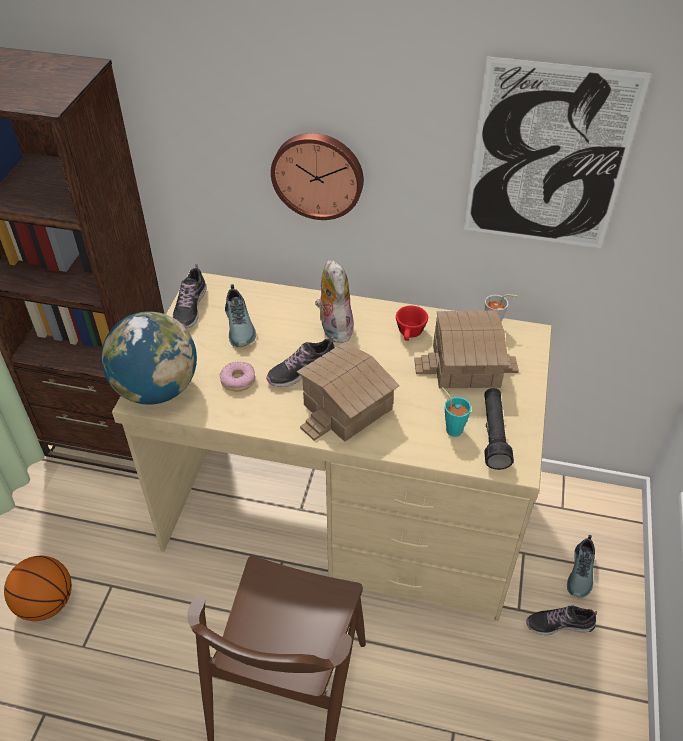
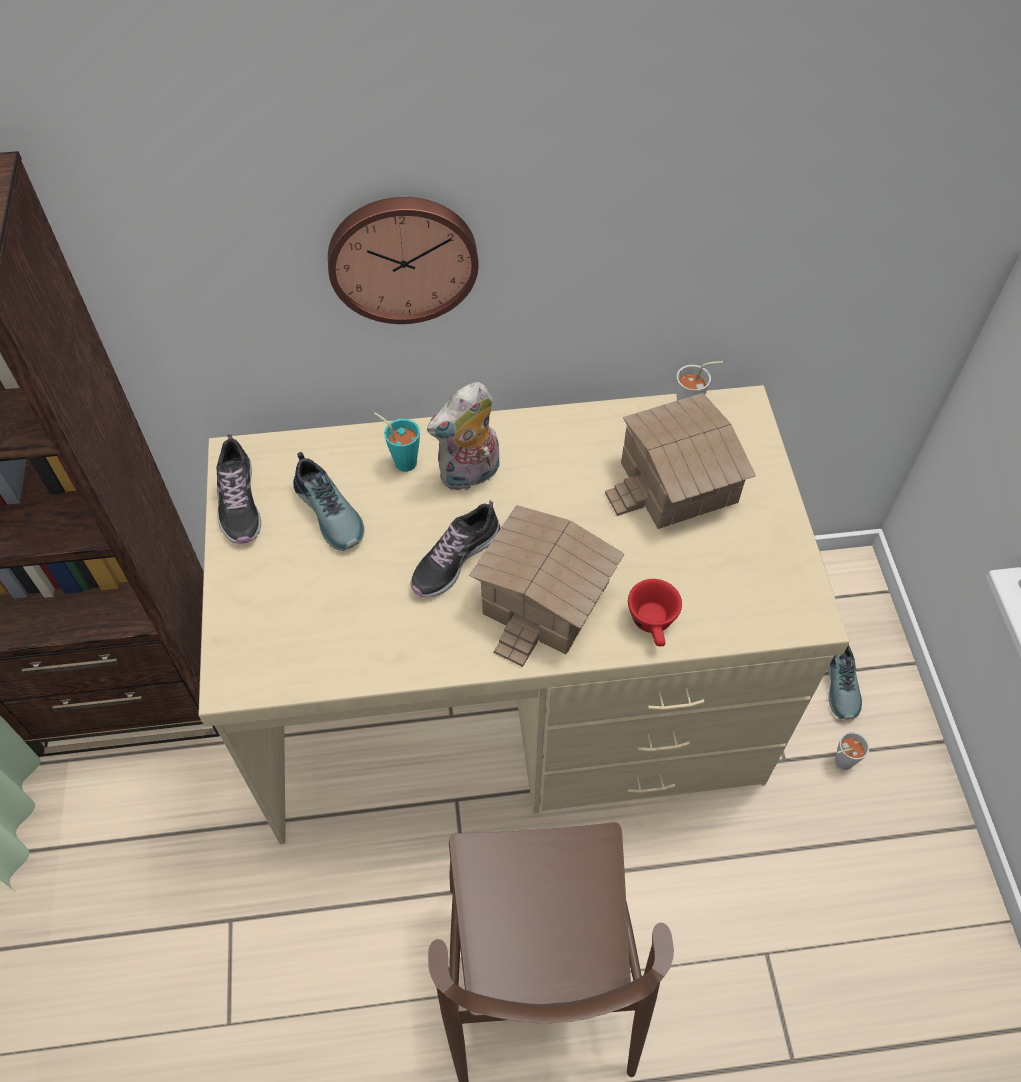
camera: 20 degrees left, 10 degrees up
(46, 603) = (145, 980): basketball -> none
(157, 389) = (252, 656): globe -> none
(238, 380) = (368, 603): donut -> none
(333, 328) = (470, 475): plush toy -> plush toy turned 90 degrees counterclockwise
(410, 334) = (582, 454): red cup -> red cup (653, 625)
(451, 427) = (700, 585): turquoise cup -> turquoise cup (401, 460)
(494, 434) = (759, 578): black flashlight -> none
(548, 159) = (757, 164): picture -> none
(559, 624) = (839, 762): shoe -> grey cup

